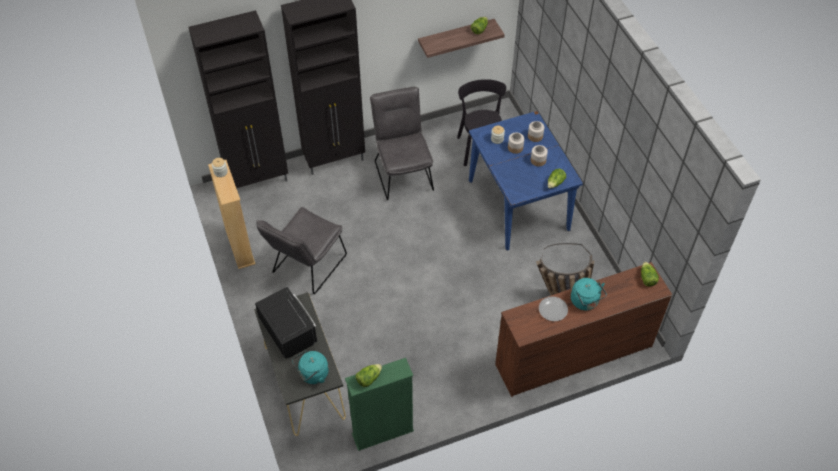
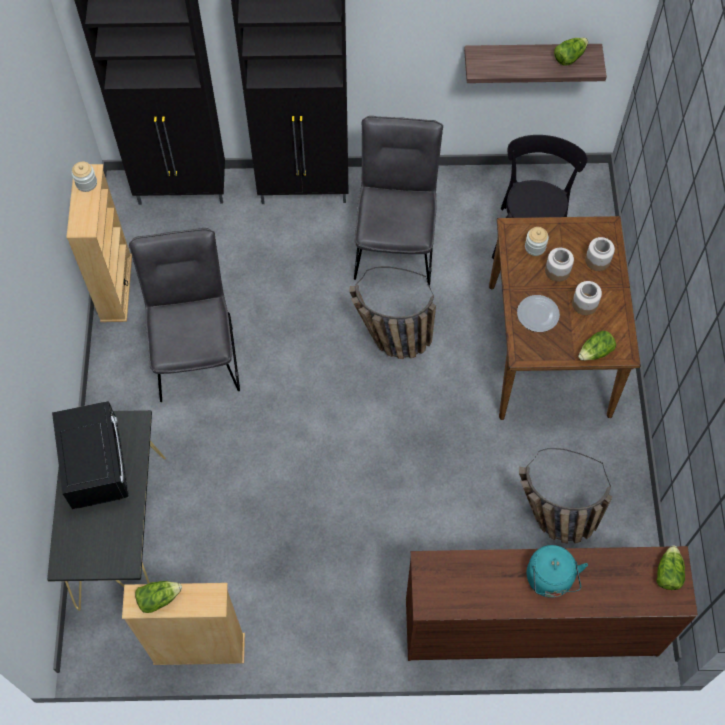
camera: 20 degrees right, 10 degrees up
(306, 267) = (195, 350): grey chair -> grey chair turned 120 degrees clockwise
(312, 375) = (103, 547): turquoise kettle -> none
(383, 432) = (199, 649): green bookcase -> beige bookcase
(422, 227) = (388, 339): none -> basket
(518, 204) = (548, 347): blue dining table -> brown dining table
(552, 309) = (492, 575): plate -> plate (537, 314)

